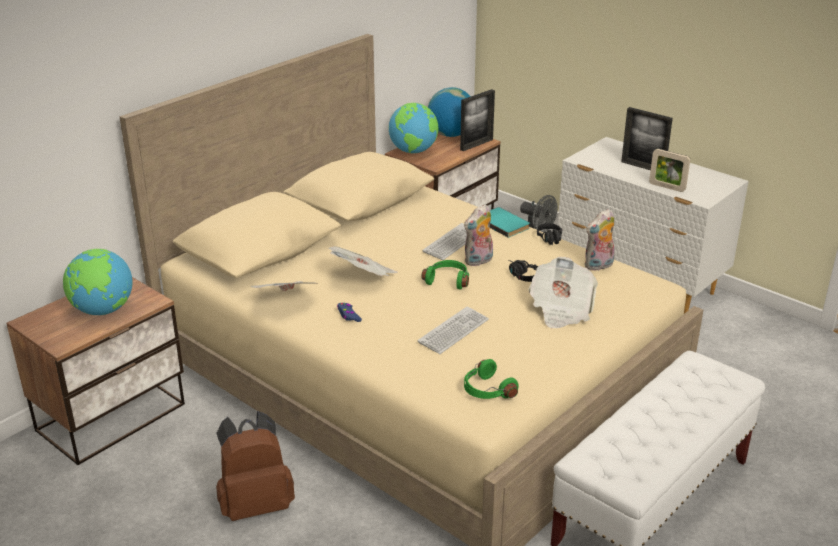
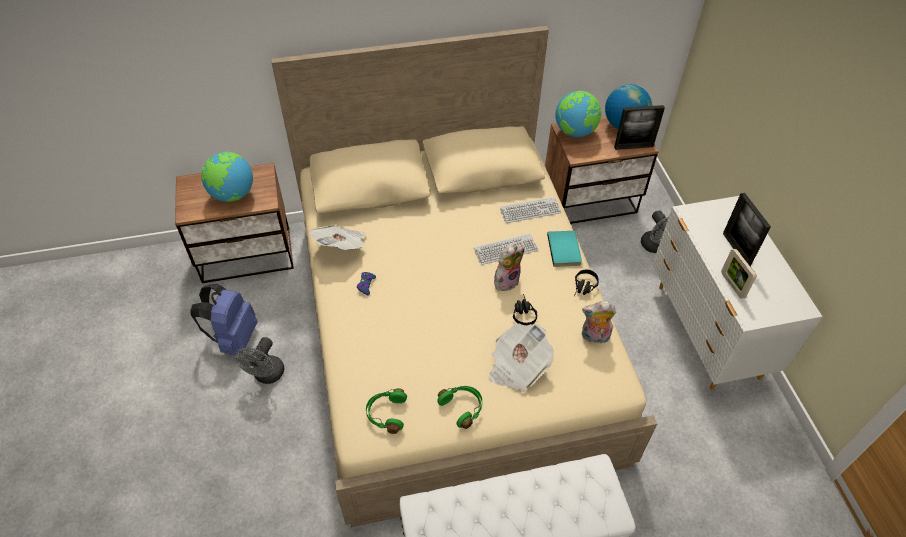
camera: 35 degrees right, 20 degrees up
(177, 492) = (234, 338): none -> blue backpack
(256, 504) = (267, 376): brown backpack -> grey fan
(364, 277) = (410, 252): newspaper -> none
(448, 280) = (465, 288): green headphones -> green headphones (462, 407)
(453, 331) = (419, 342): keyboard -> keyboard (530, 211)
(479, 261) = (506, 280): plush toy -> plush toy turned 150 degrees clockwise

